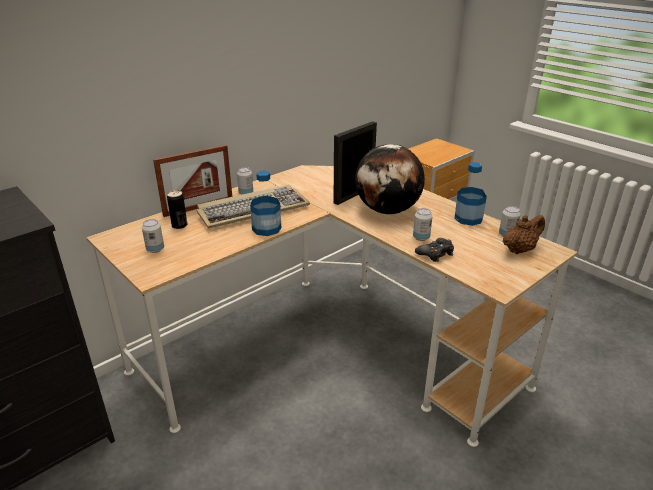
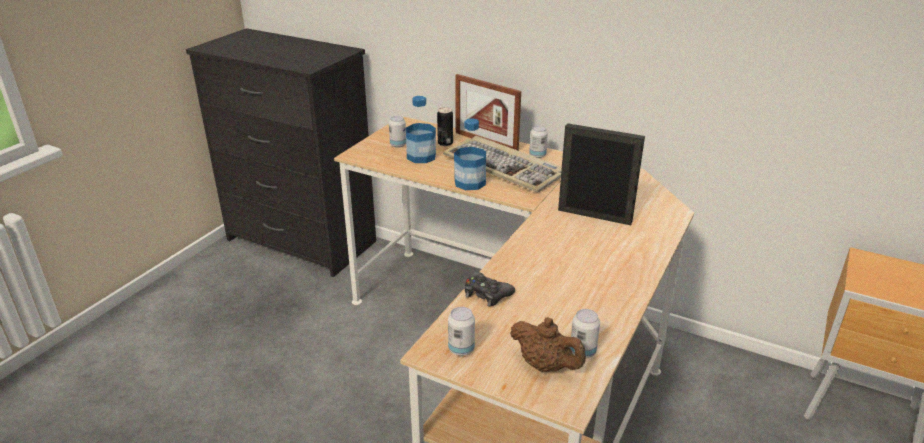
camera: 70 degrees right, 0 degrees up
(388, 210) = (573, 245): globe -> none
(421, 237) = (520, 279): can -> can (461, 349)
(468, 218) = (606, 312): bottle -> bottle (421, 157)

